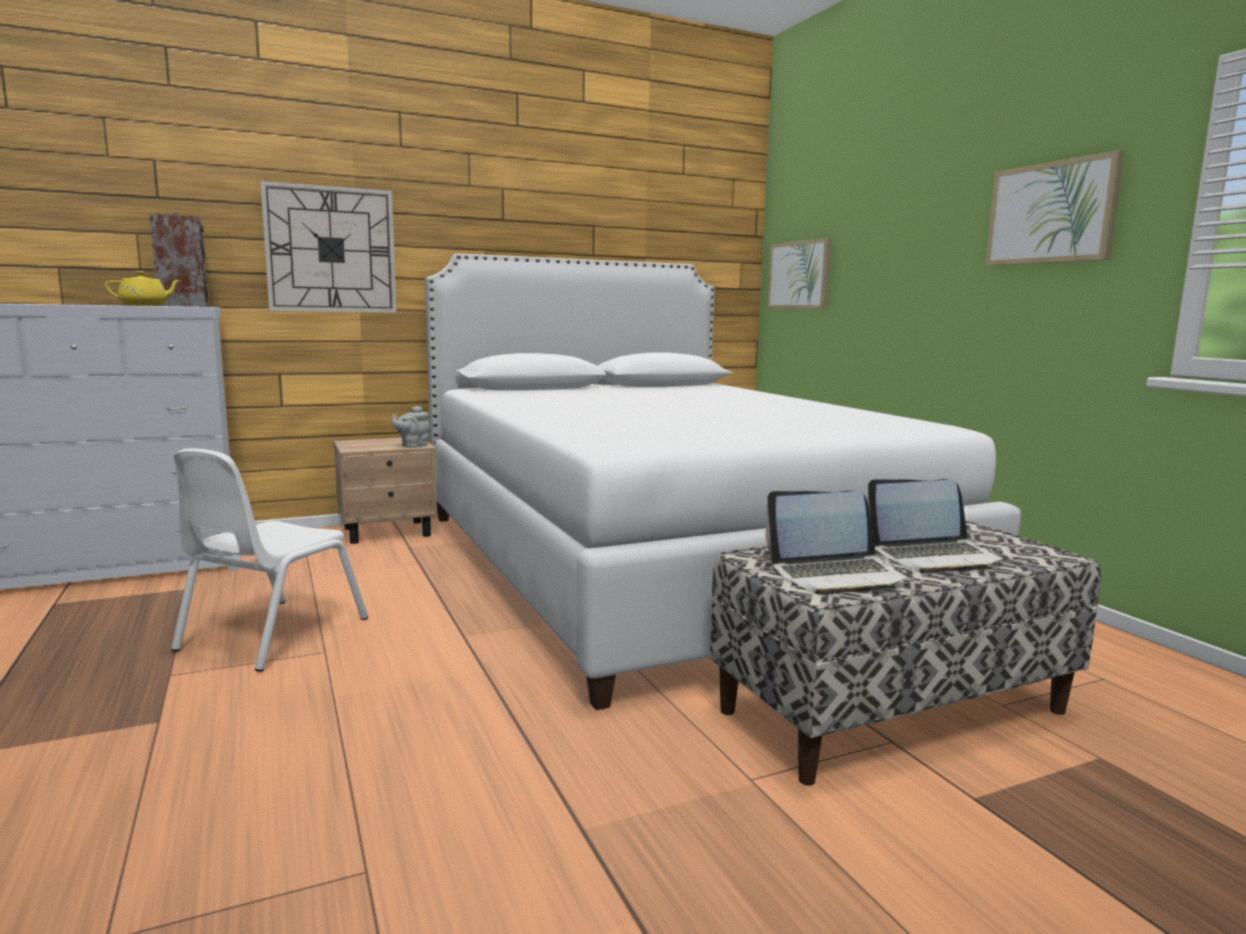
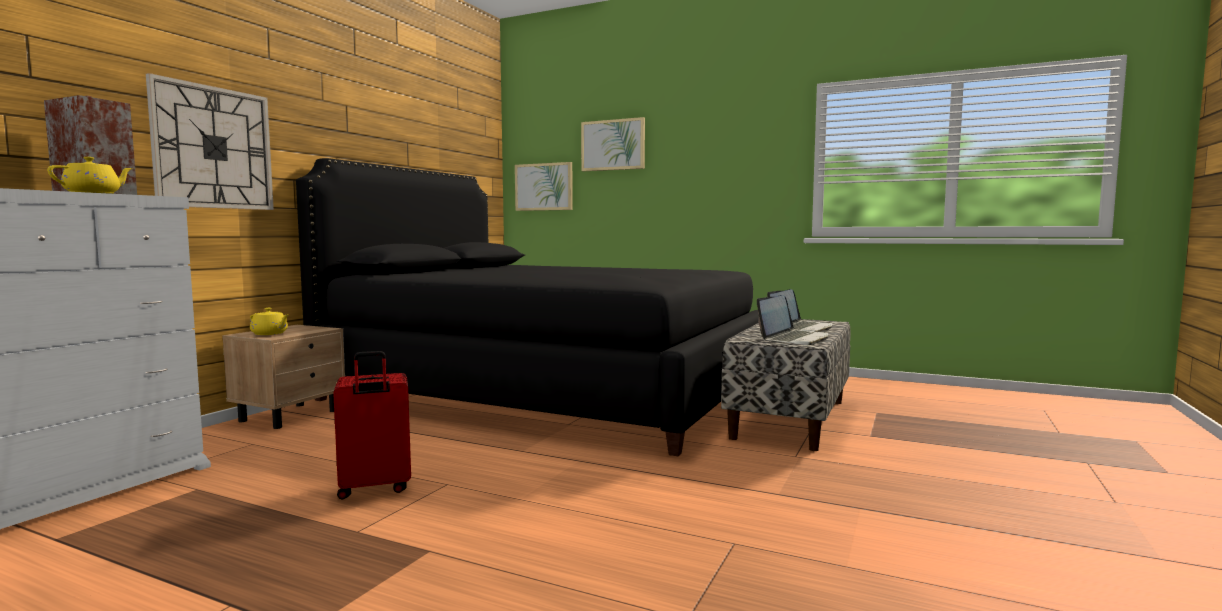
camera: 40 degrees left, 5 degrees down
(272, 634) = (374, 488): white chair -> red suitcase
(364, 445) = (270, 334): none -> yellow teapot
(412, 446) = (319, 329): grey teapot -> none
(664, 563) = (550, 390): white bed -> black bed
(1051, 213) = (735, 153): picture -> picture (613, 145)

